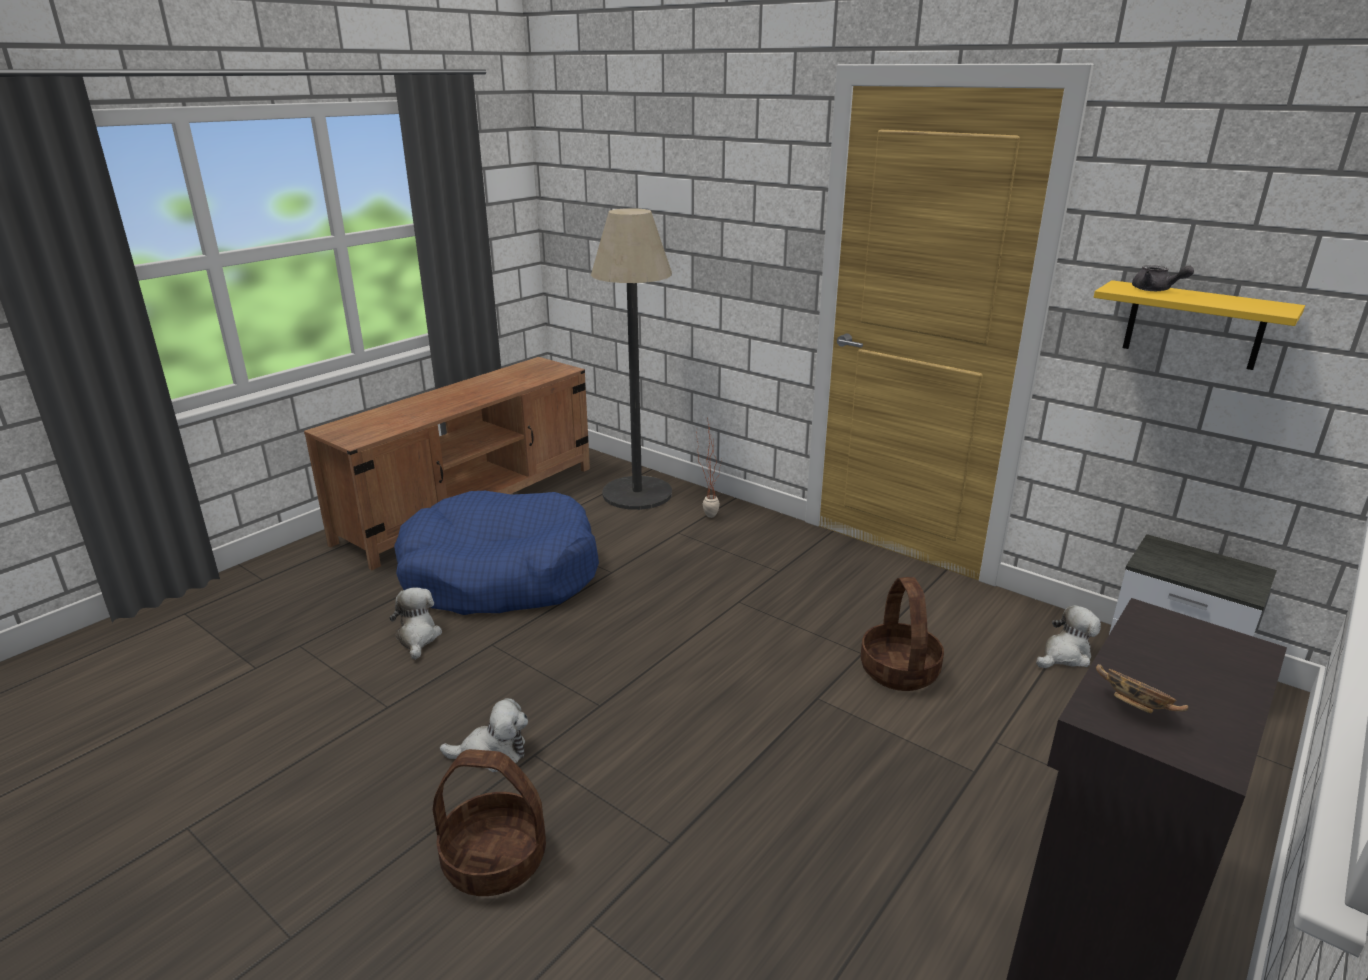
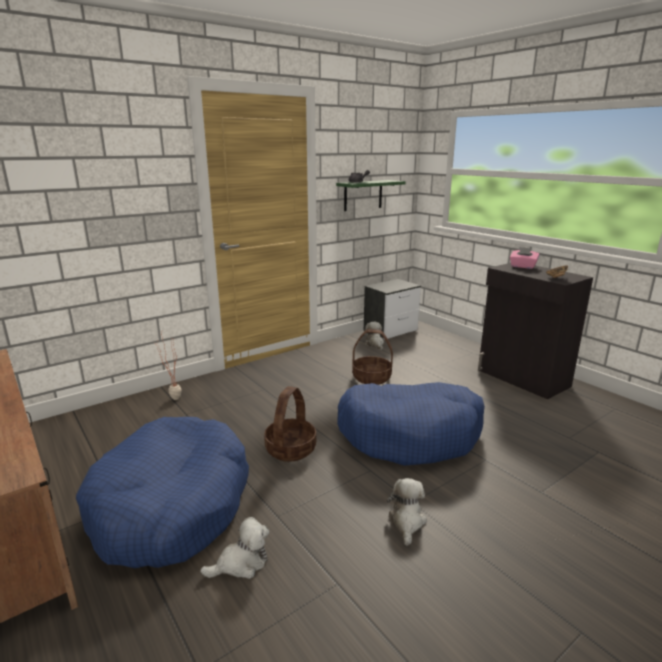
camera: 75 degrees left, 5 degrees down
(418, 637) = (241, 563): plush toy -> plush toy turned 150 degrees clockwise
(494, 860) = (503, 525): basket -> basket (291, 449)
(637, 493) = (107, 422): floor lamp -> none
(716, 739) = (410, 434): none -> blue dog bed
(1194, 325) = (363, 195): yellow shelf -> green shelf
(1219, 655) = (522, 266): none -> pink tissue box

